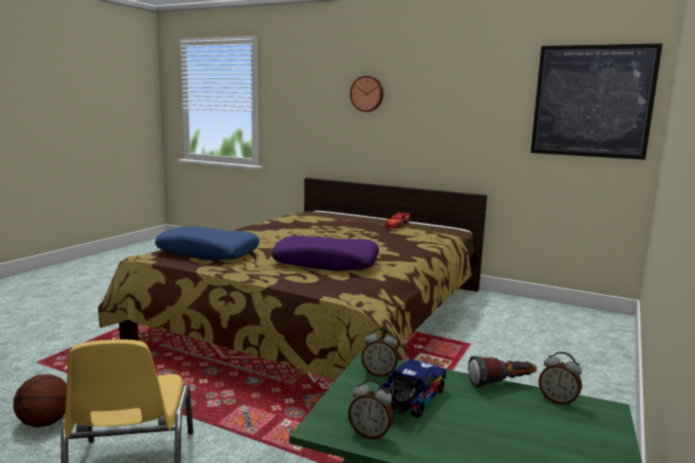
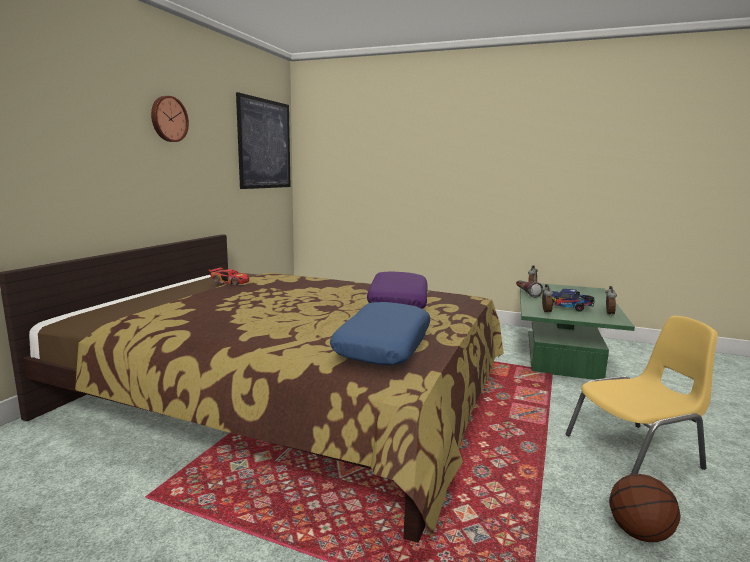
camera: 95 degrees left, 0 degrees up
(367, 94) = (82, 121): wall clock -> wall clock (168, 119)

